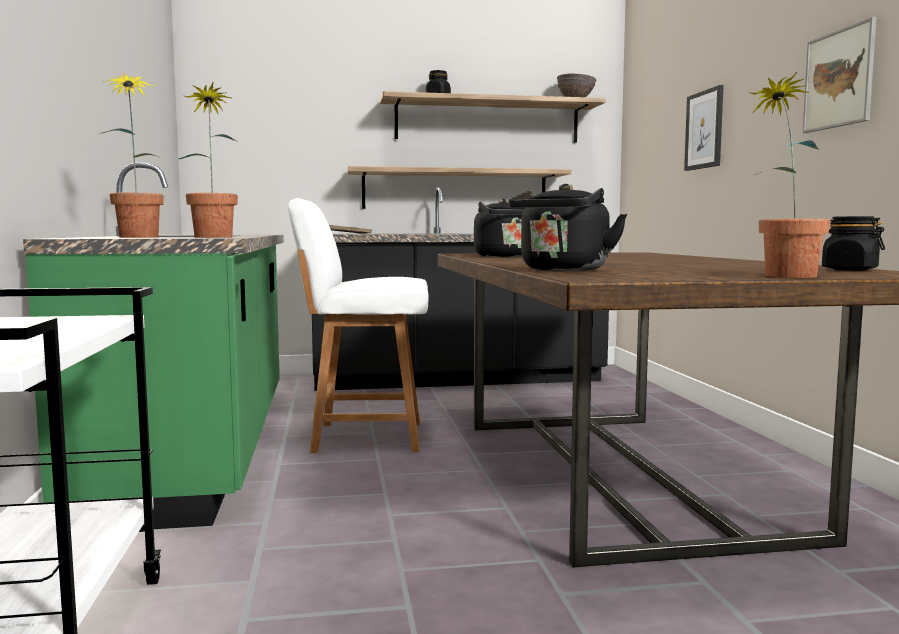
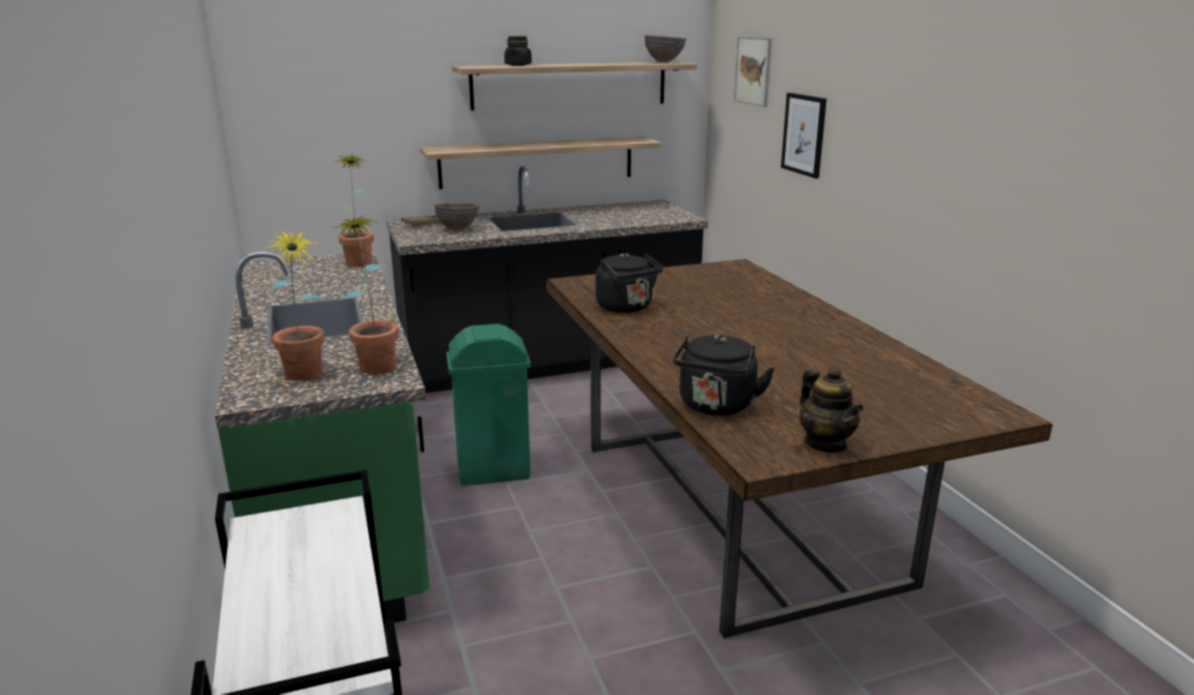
camera: 10 degrees left, 15 degrees up
(364, 437) = (492, 472): white chair -> green trash can
(370, 233) = (457, 229): none -> brown bowl
(683, 277) = (826, 444): none -> teapot
(784, 275) = (899, 424): potted plant -> potted plant (360, 261)
(838, 79) = (941, 152): picture -> picture (753, 70)
(849, 269) = (944, 386): black jar -> none

